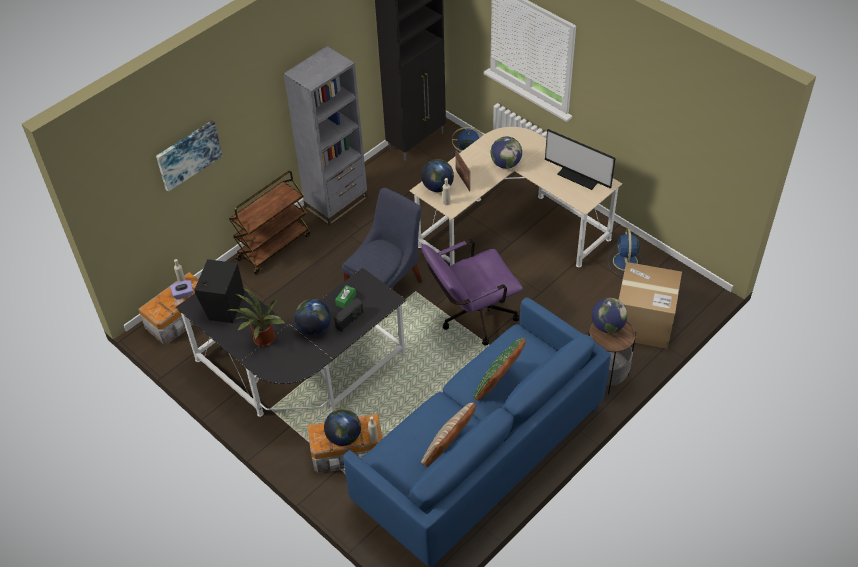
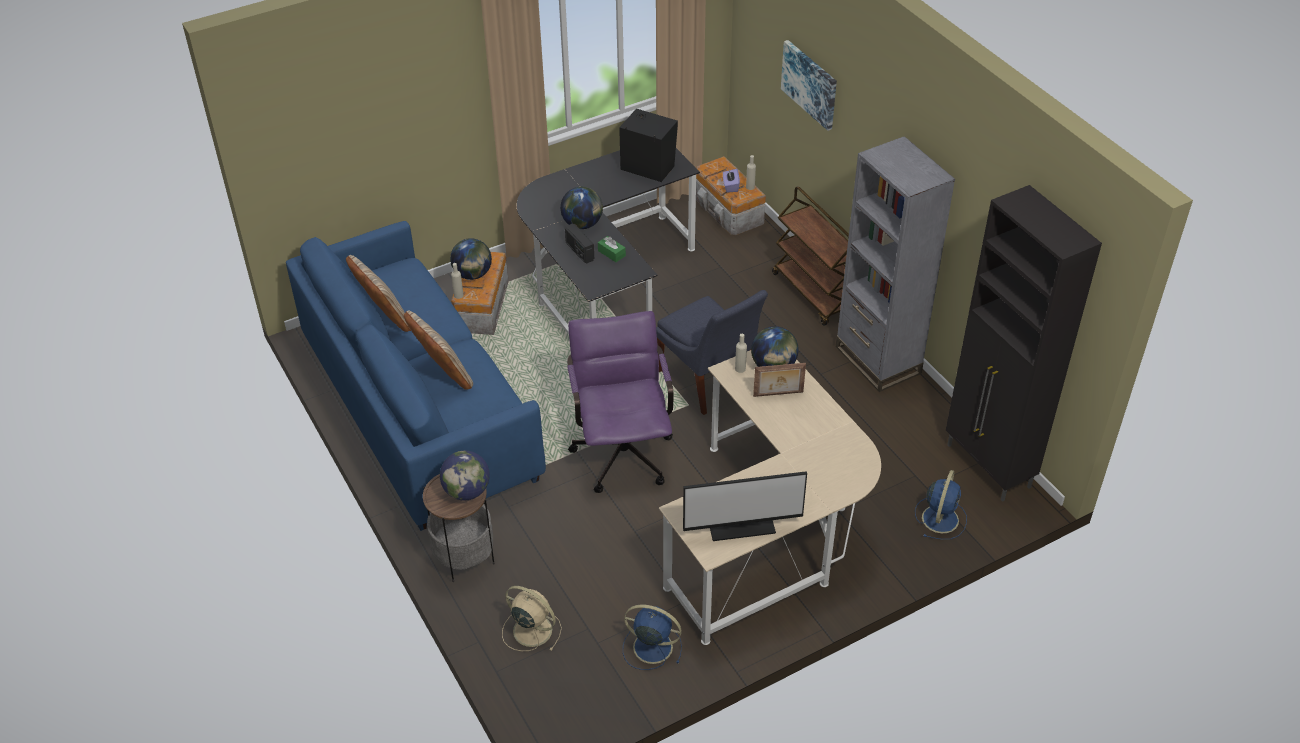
camera: 105 degrees right, 5 degrees down
(262, 340) = (585, 186): potted plant -> none
(498, 385) = (442, 375): green pillow -> beige pillow
(505, 164) = (796, 447): globe -> none
(579, 176) = (741, 524): monitor -> monitor turned 150 degrees counterclockwise
(643, 322) = (531, 629): cardboard box -> beige fan

